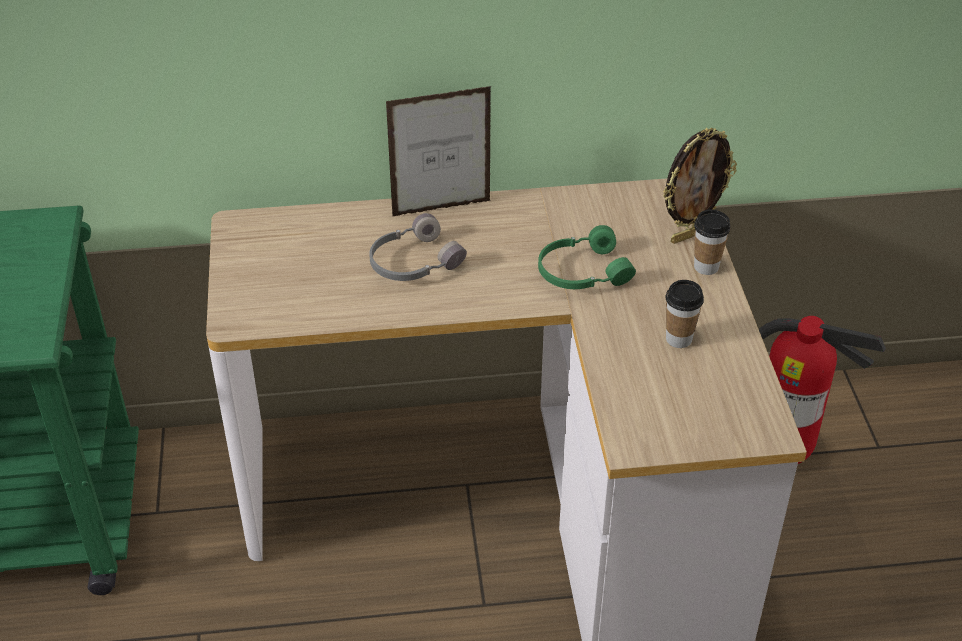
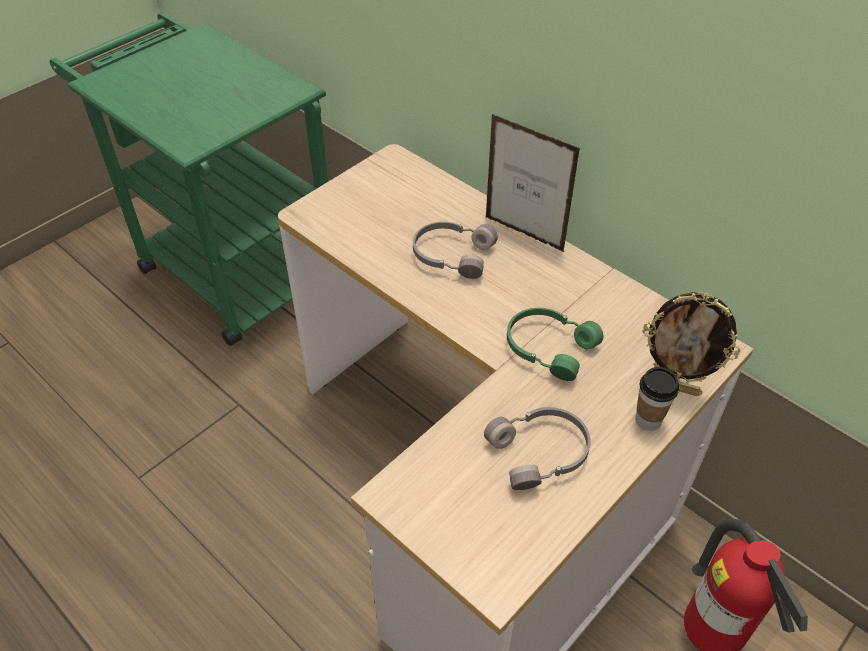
camera: 50 degrees right, 5 degrees up
(678, 339) = (541, 453): cup -> grey headphones

